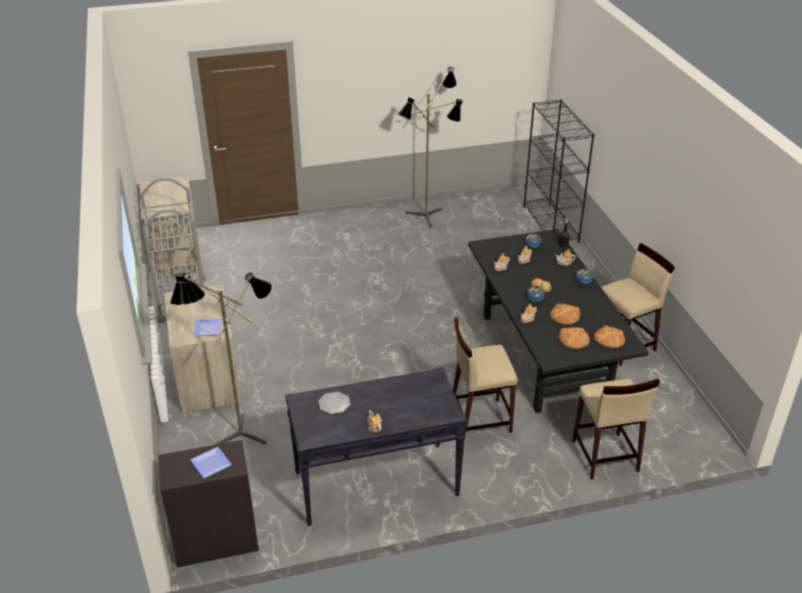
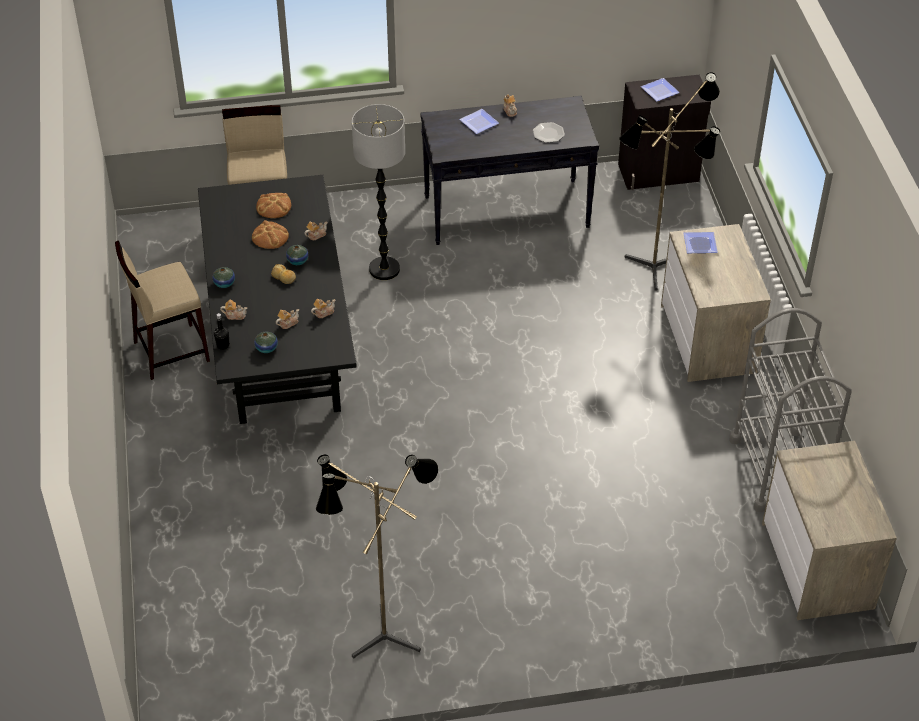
camera: 175 degrees left, 10 degrees up
(404, 412) = (479, 122): none -> plate
(479, 419) = (384, 269): beige stool -> floor lamp
(551, 224) = (165, 600): black bookcase -> none
(609, 338) = (233, 204): bread -> none

